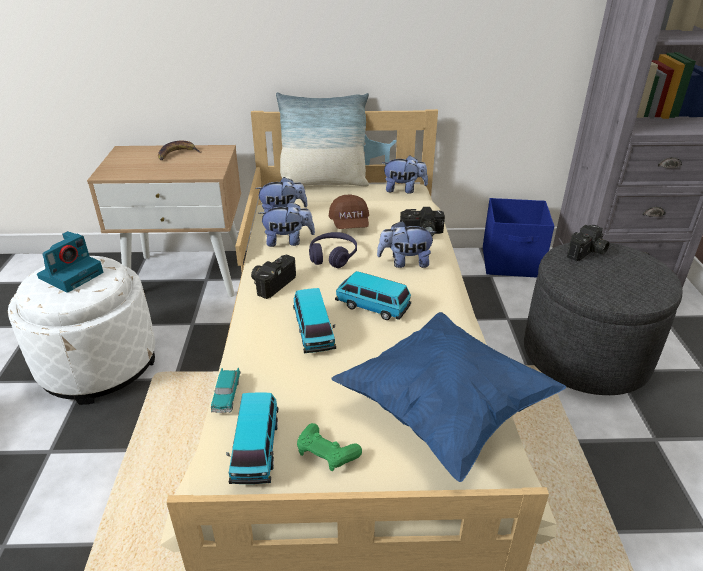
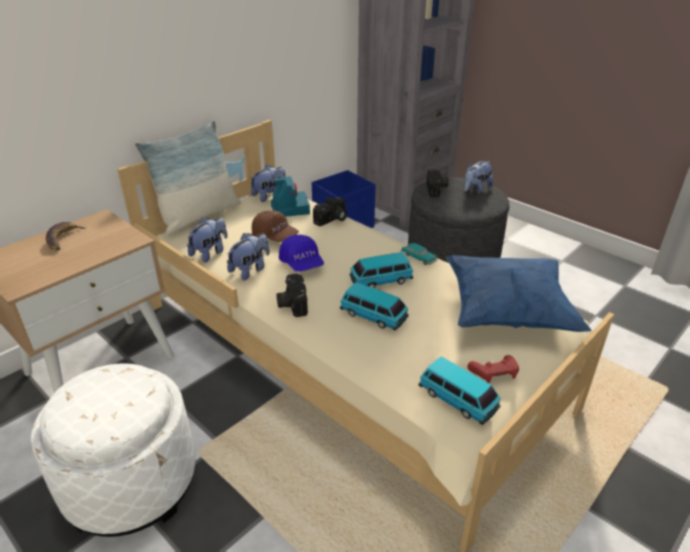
camera: 45 degrees left, 0 degrees up
(72, 274) = (97, 397): camera -> camera (289, 208)
(226, 394) = (388, 386): toy car -> toy car (418, 257)
(326, 453) = (494, 373): green game controller -> red game controller
(333, 256) = (302, 263): purple headphones -> blue cap
(405, 262) = (354, 244): plush toy -> plush toy (475, 190)

